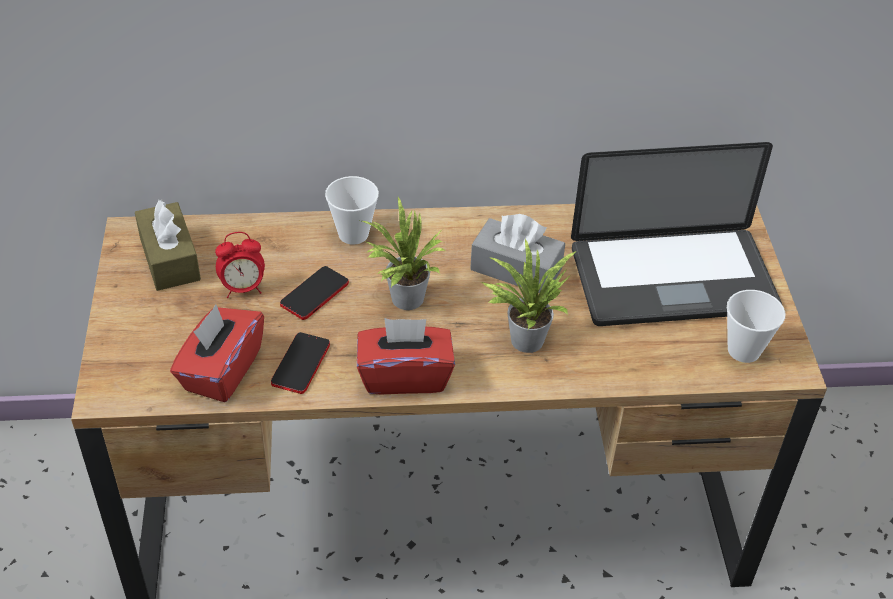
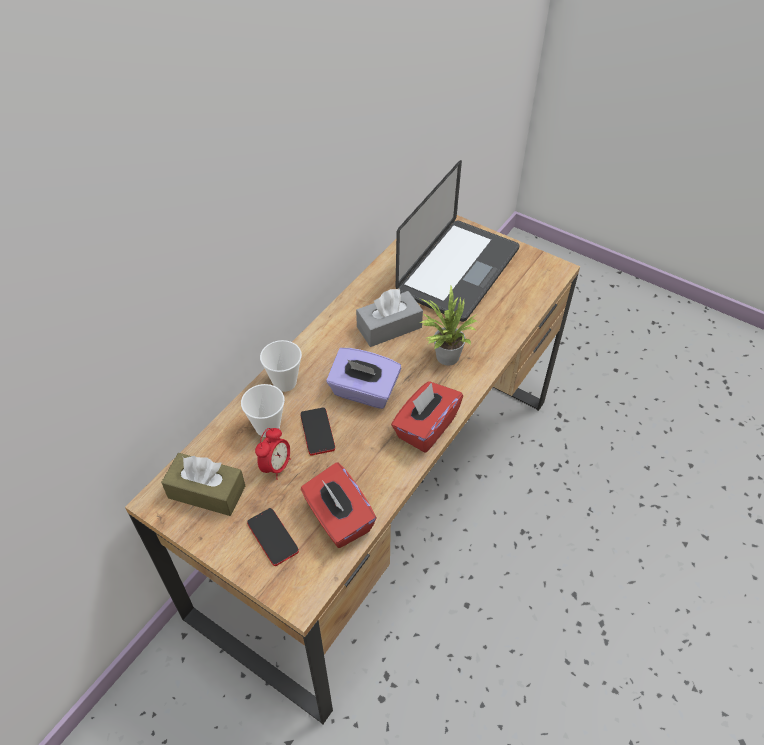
camera: 50 degrees left, 5 degrees up
(301, 364) = (370, 473): phone -> phone (273, 537)
(403, 299) = (364, 392): potted plant -> purple tissue box
(743, 350) = (531, 278): cup -> cup (267, 427)

